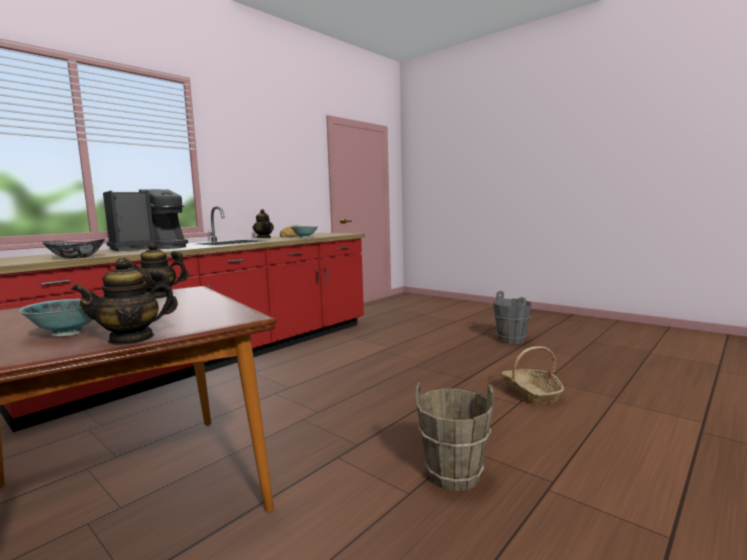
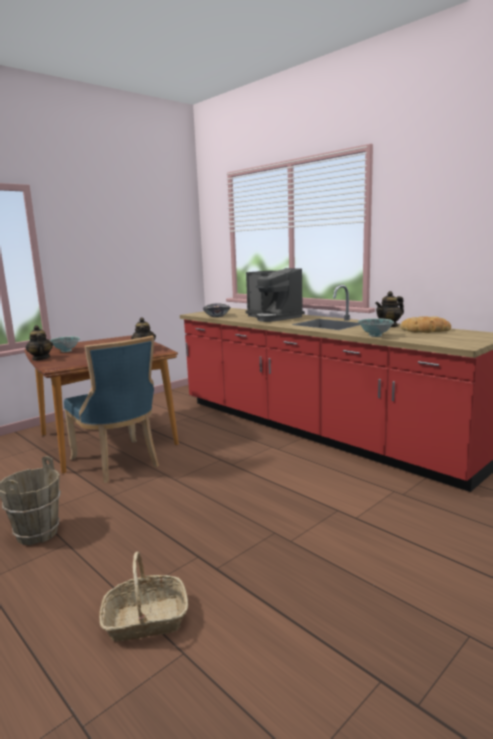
camera: 95 degrees right, 5 degrees up
(250, 460) = (118, 462): none -> blue chair
(511, 340) = (421, 673): grey bucket -> none

